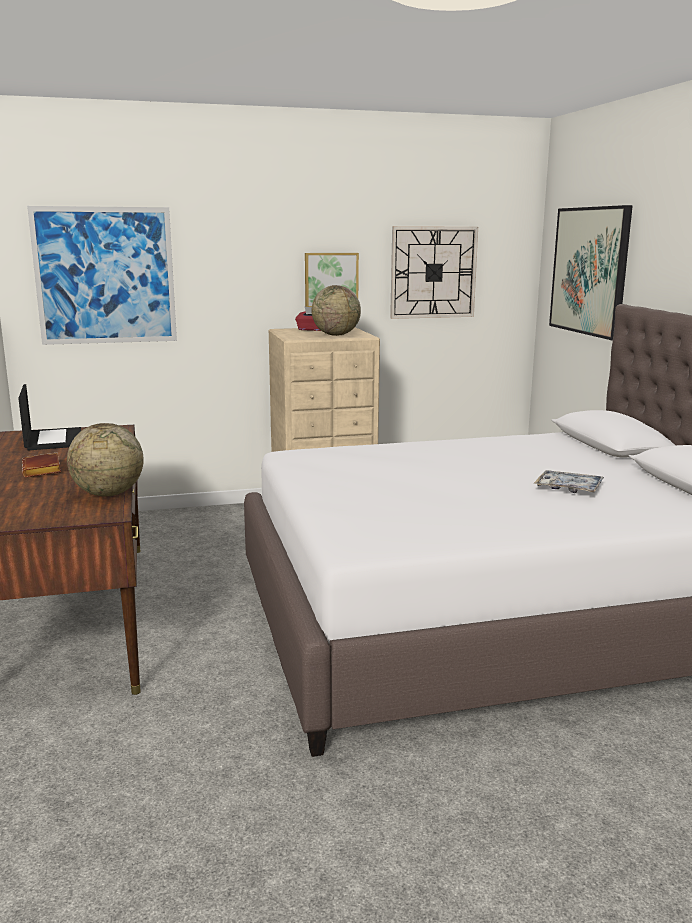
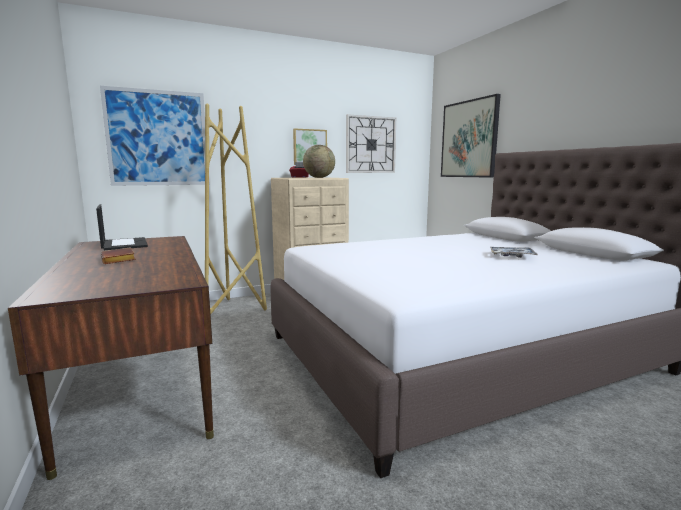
camera: 10 degrees left, 5 degrees down
(108, 494) = (180, 270): globe -> none
(207, 524) = (234, 309): none -> yellow clothes rack

